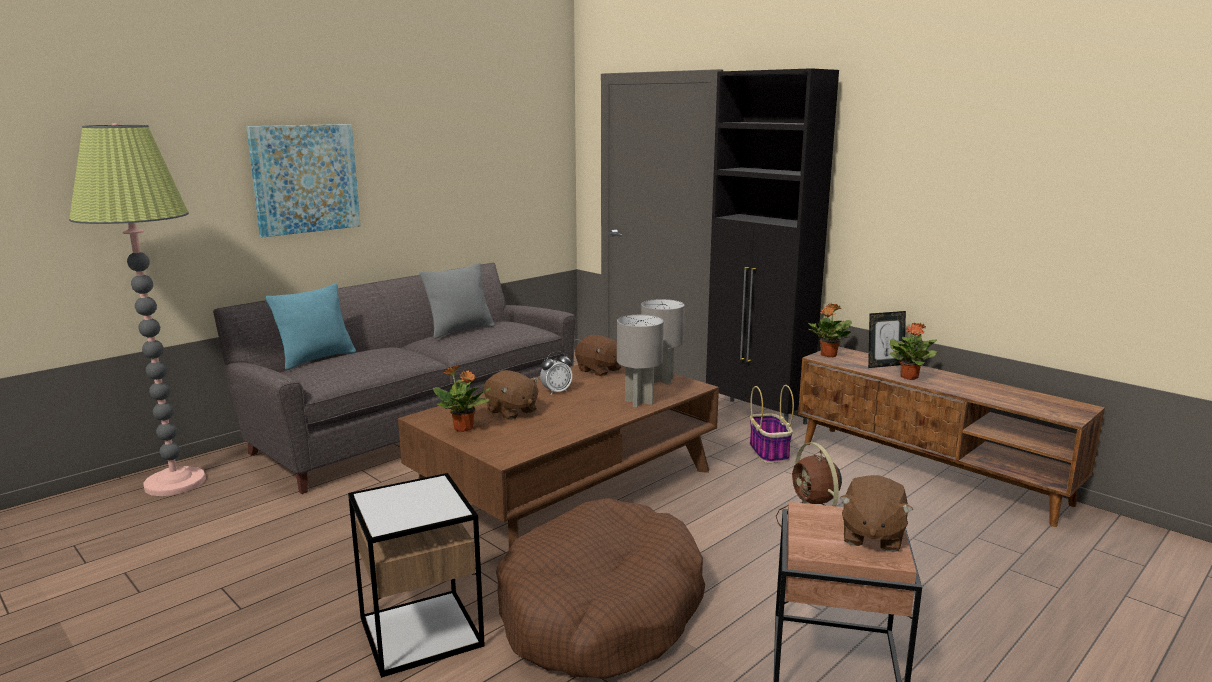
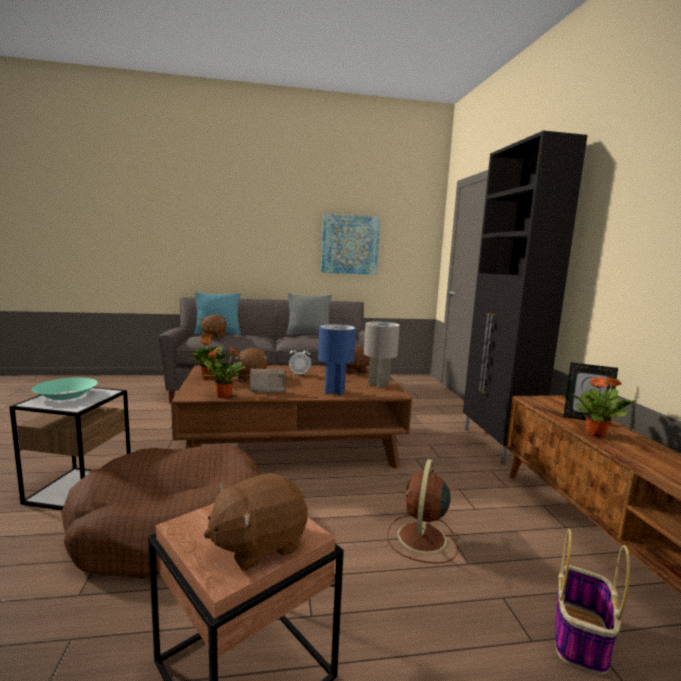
camera: 35 degrees right, 5 degrees down
(175, 483) = (138, 383): floor lamp -> none
(305, 179) = (243, 234): picture -> picture (350, 244)
(338, 366) = (213, 336): none -> brown plush toy
(396, 504) = (66, 395): none -> turquoise bowl
(568, 422) = (267, 390): none -> radio
(639, 402) = (334, 392): grey table lamp -> blue table lamp
(769, 452) = (468, 472): basket -> basket (581, 638)
(828, 355) = (541, 399): potted plant -> potted plant (223, 395)

